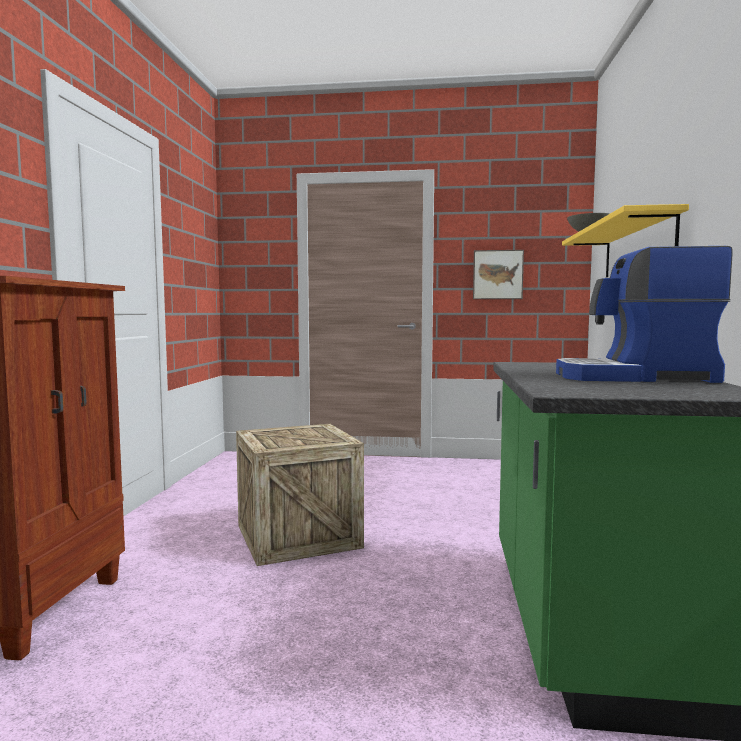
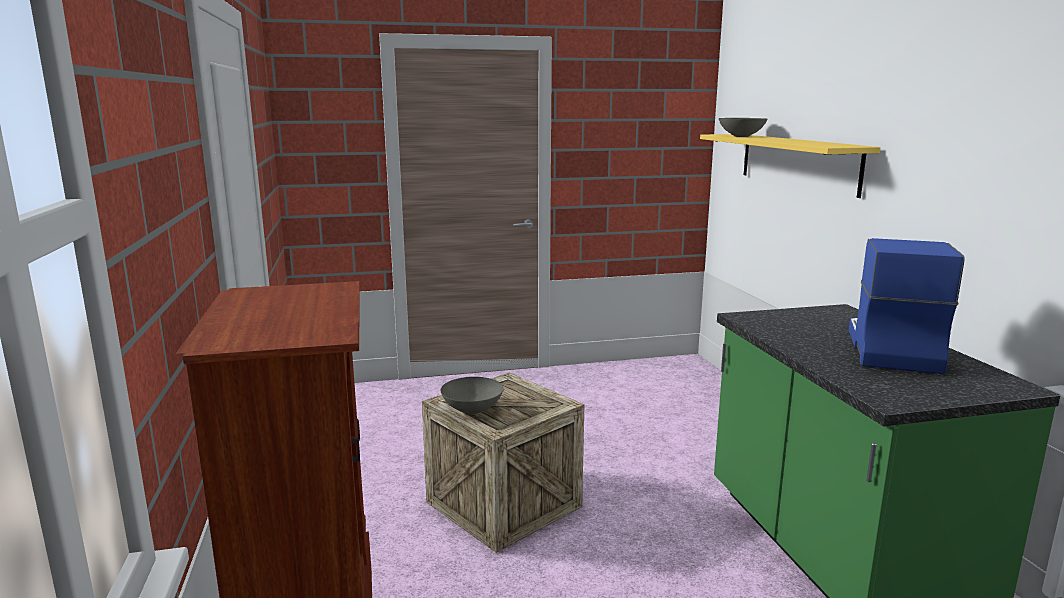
camera: 20 degrees left, 10 degrees up
(265, 437) = (472, 410): none -> grey bowl
(497, 275) = (620, 162): picture -> none
(635, 377) = (890, 349): coffee machine -> coffee machine turned 120 degrees clockwise

